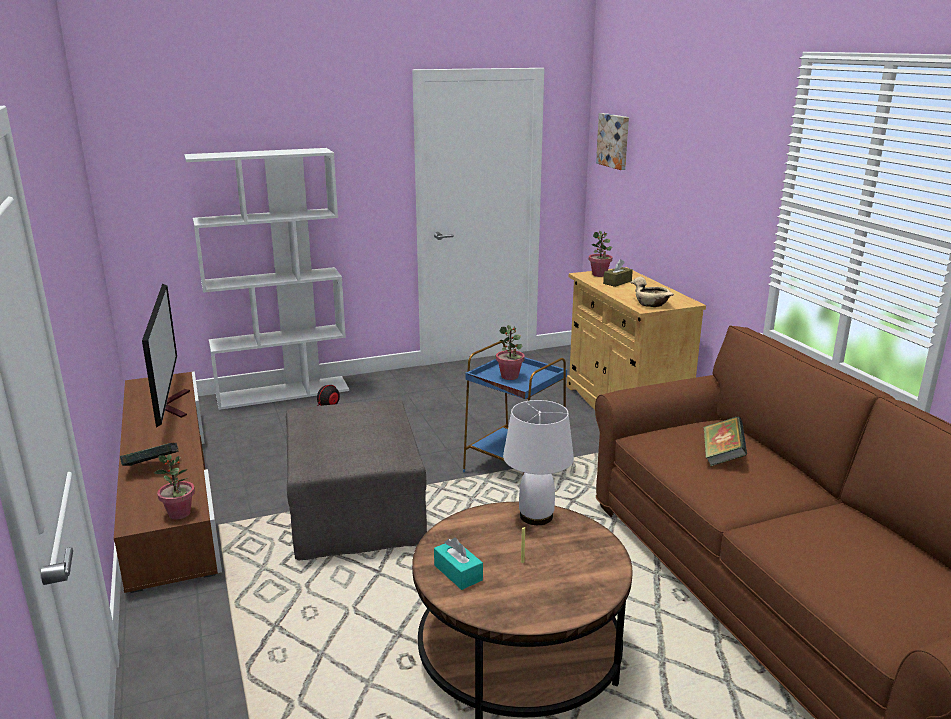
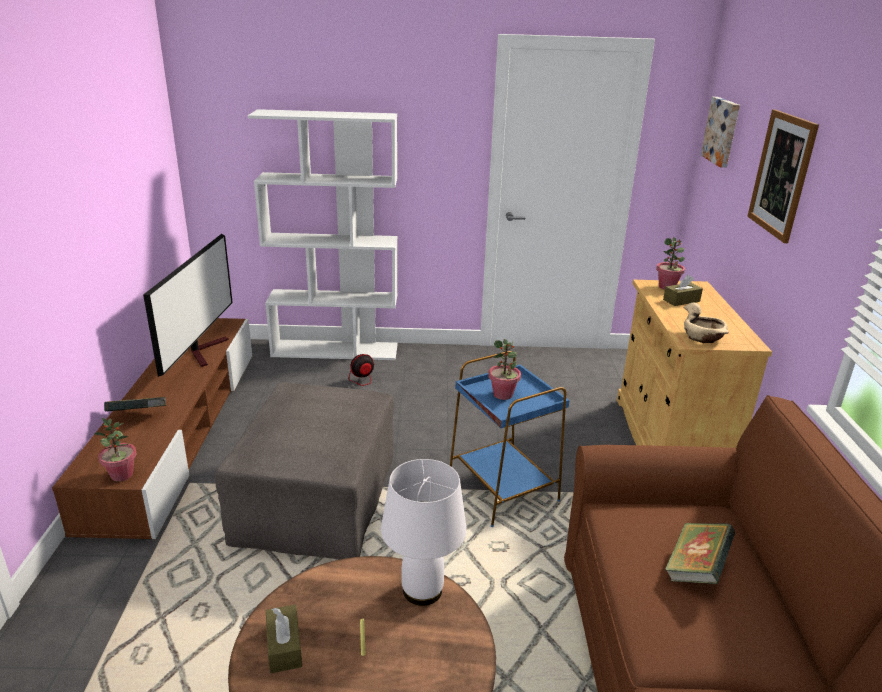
camera: 20 degrees right, 5 degrees up
(458, 572) = (284, 646): turquoise tissue box -> brown tissue box
(683, 166) = (782, 174): none -> picture

